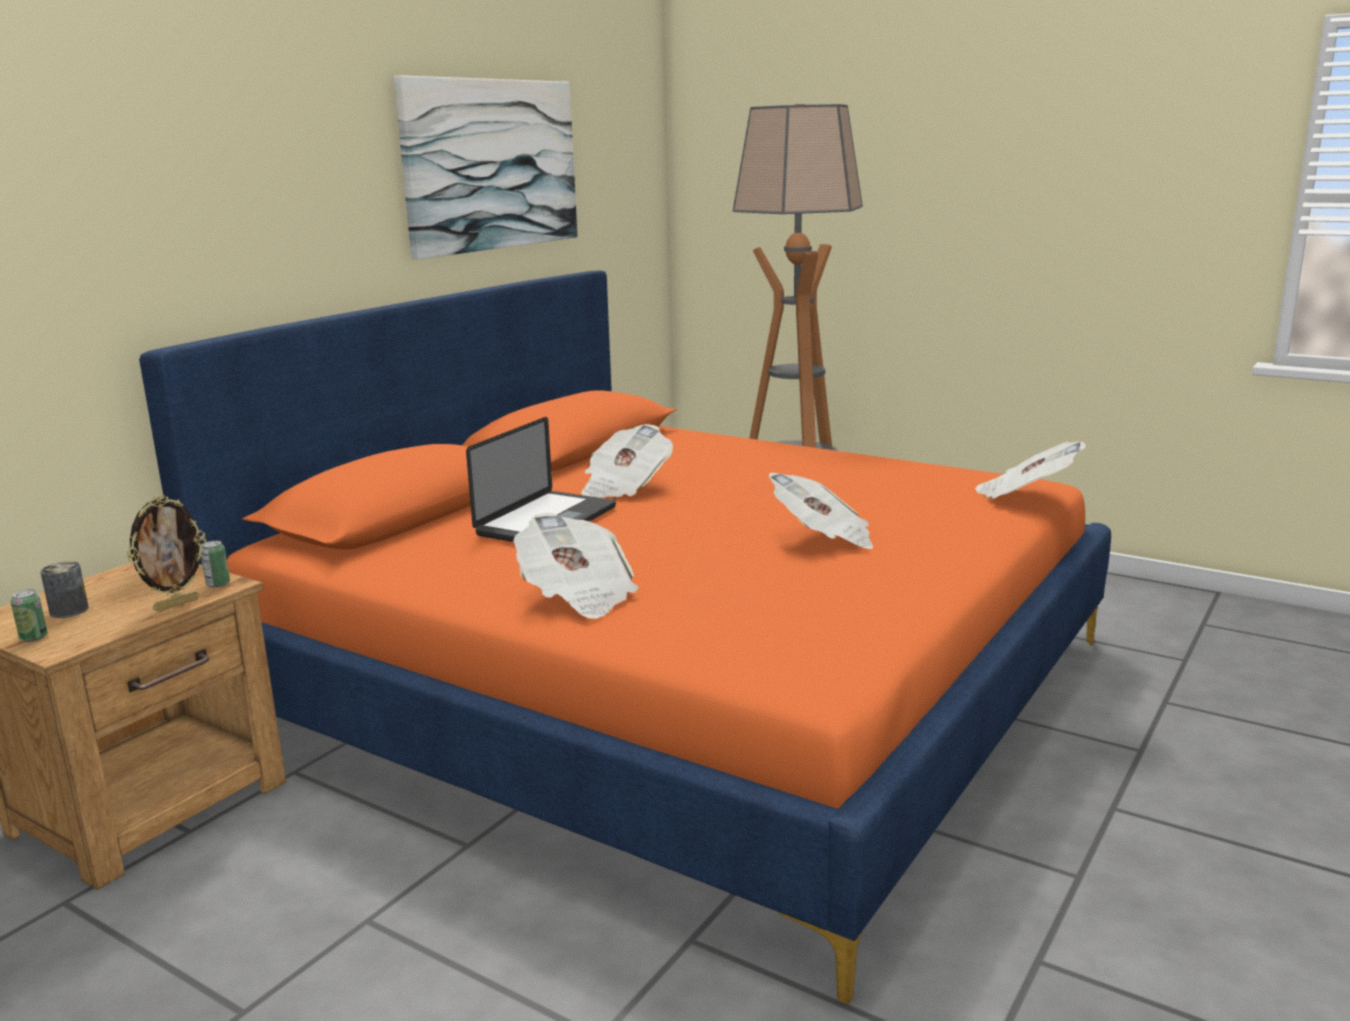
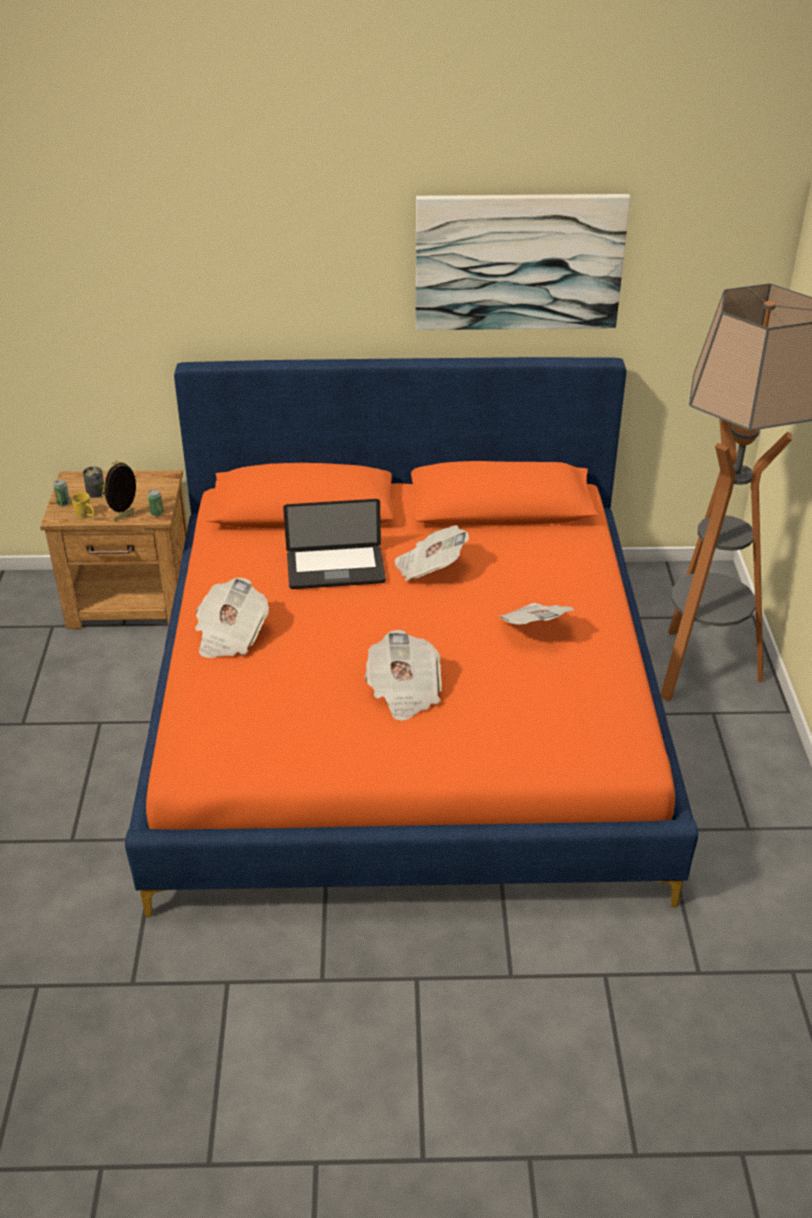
camera: 55 degrees right, 20 degrees up
(110, 628) = (87, 516): none -> yellow mug
(176, 604) = (125, 517): picture frame -> picture frame turned 120 degrees clockwise
(1025, 496) = (587, 760): newspaper -> newspaper (534, 628)

